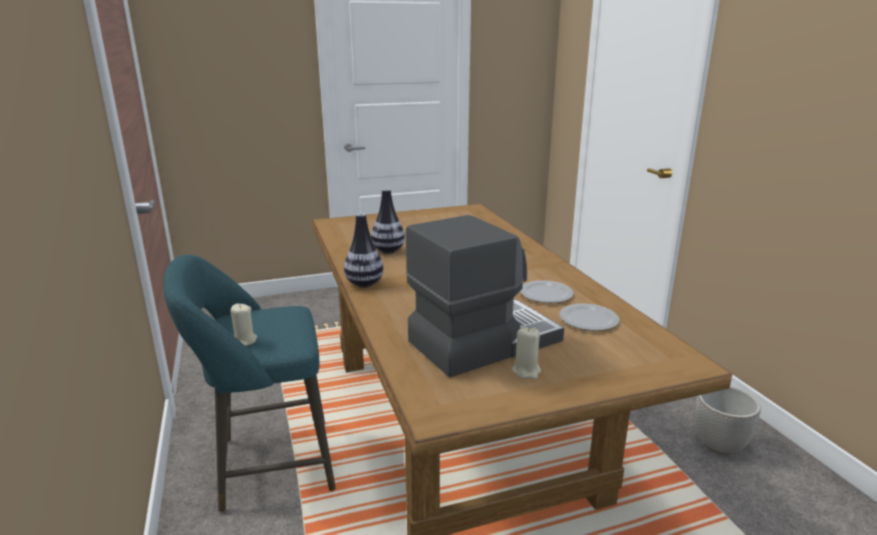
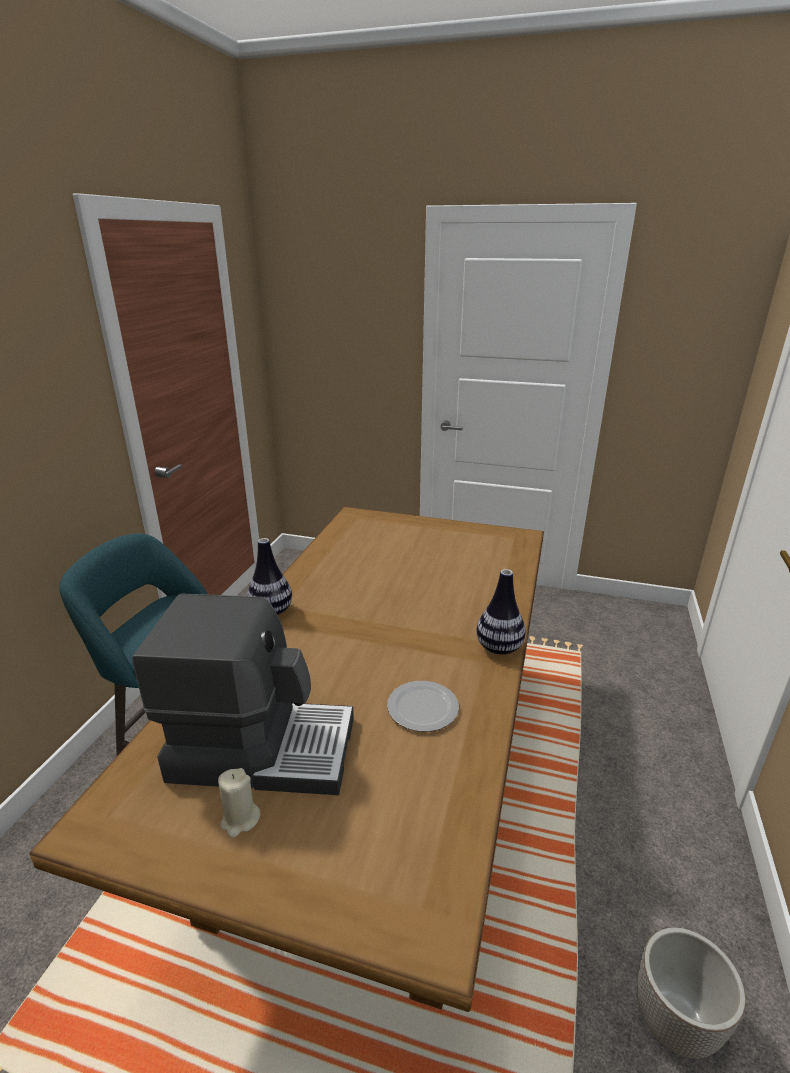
camera: 35 degrees right, 5 degrees up
(244, 341) = (140, 634): beige candle -> none
(388, 251) = (352, 573): vase -> vase (499, 648)
(587, 320) = (413, 776): plate -> none

